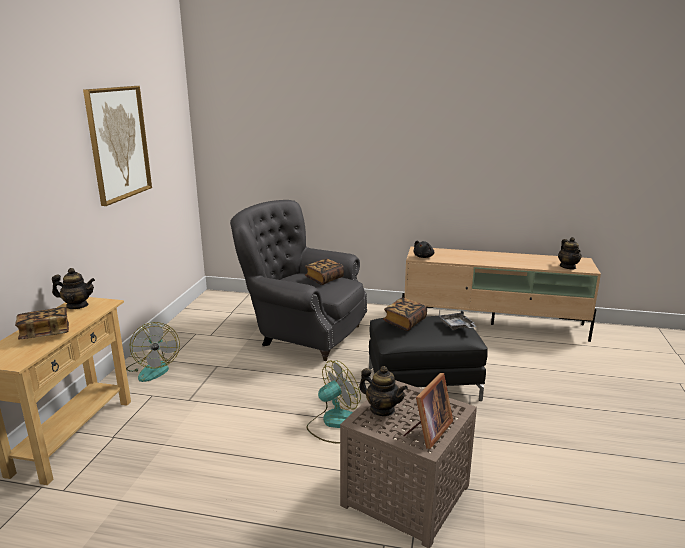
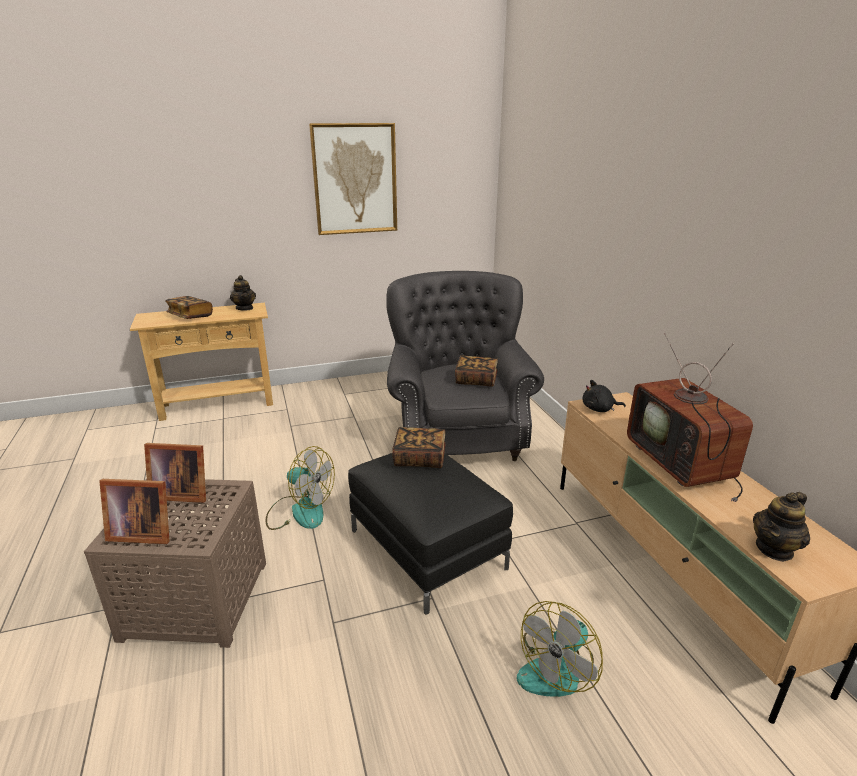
camera: 60 degrees right, 5 degrees up
(153, 369) = (326, 393): fan -> fan (557, 669)
(382, 409) = (180, 493): teapot -> picture frame
(457, 326) = (446, 498): grey tray -> none
(494, 259) = (683, 464): none -> television

